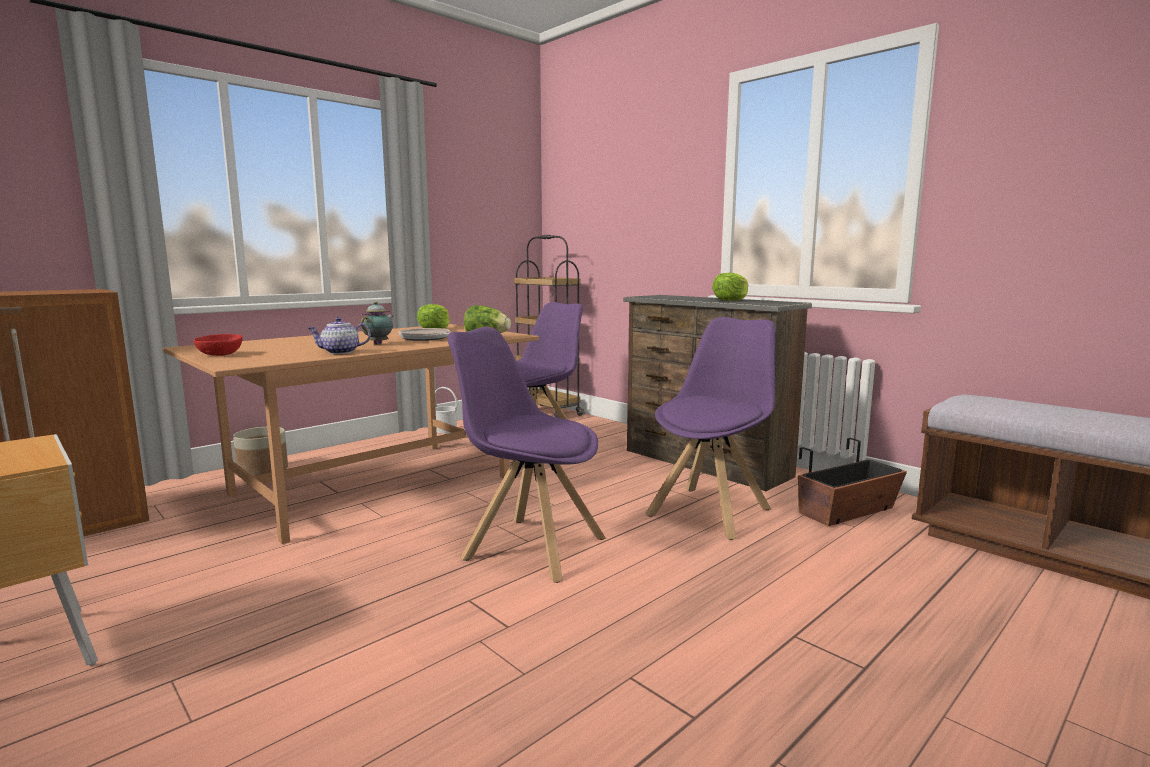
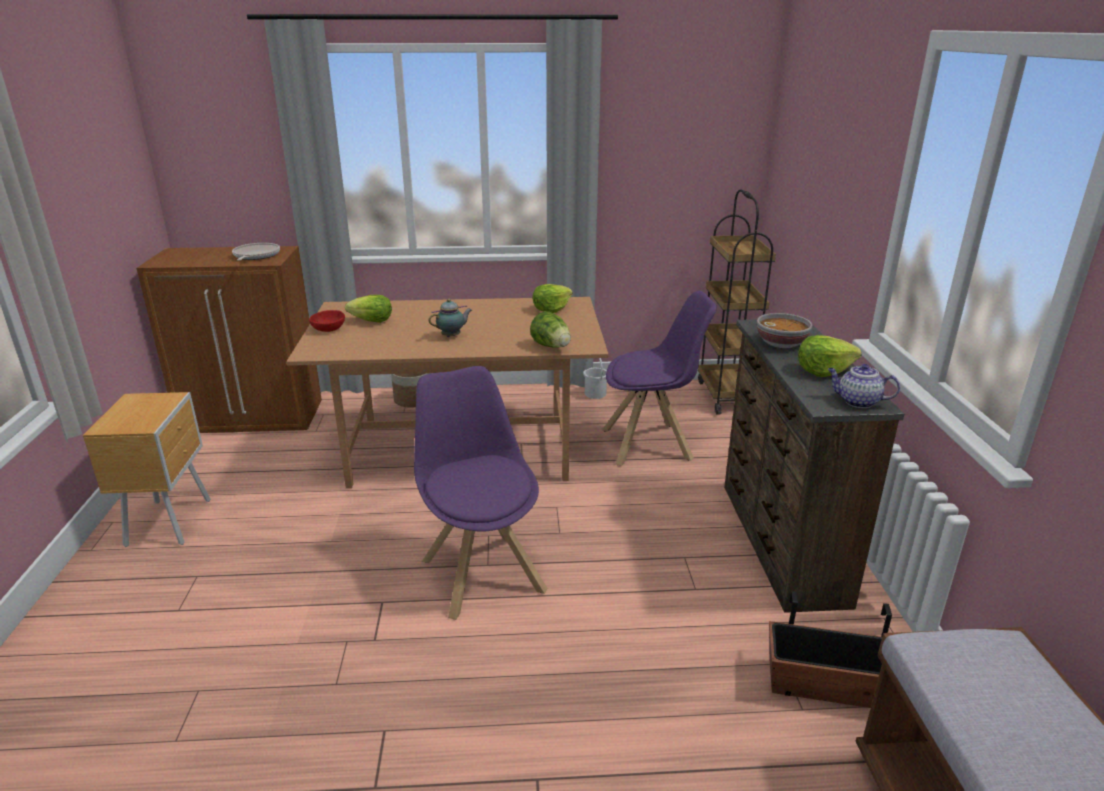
camera: 40 degrees right, 15 degrees up
(262, 347) = (372, 321): none -> lettuce
(339, 352) = (399, 348): teapot -> teapot (857, 402)
(426, 339) = (503, 334): frying pan -> frying pan (255, 256)
(678, 298) = (782, 343): none -> bowl
(711, 510) = (685, 608): purple chair -> none

